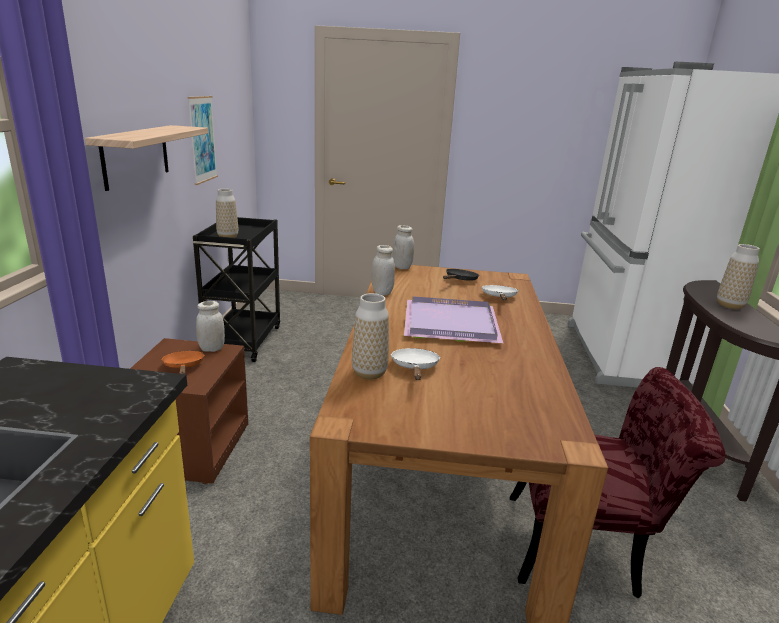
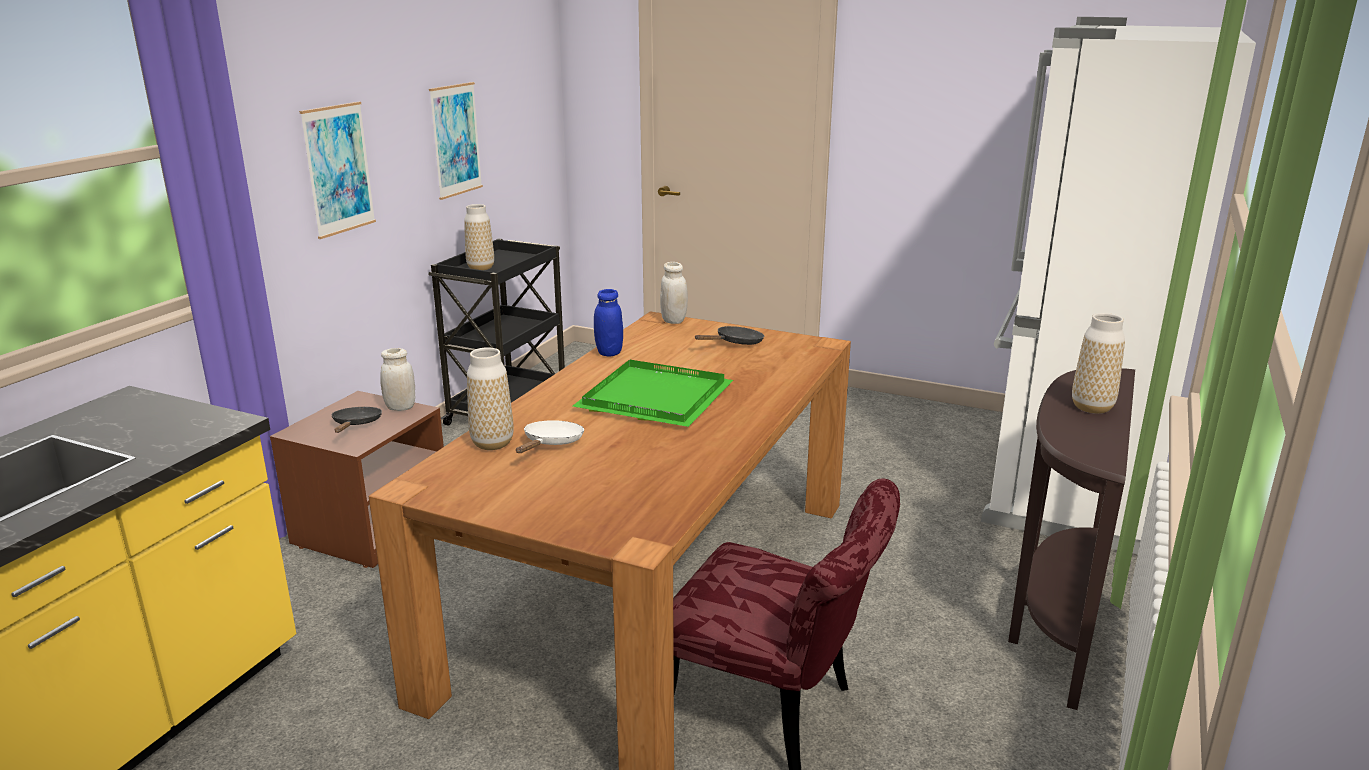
camera: 20 degrees right, 0 degrees up
(136, 155) = (338, 169): shelf -> picture
(184, 367) = (356, 424): orange frying pan -> black frying pan
(382, 292) = (609, 352): white jar -> blue jar
(452, 323) = (658, 397): purple tray -> green tray
(499, 297) = (764, 370): white frying pan -> none

